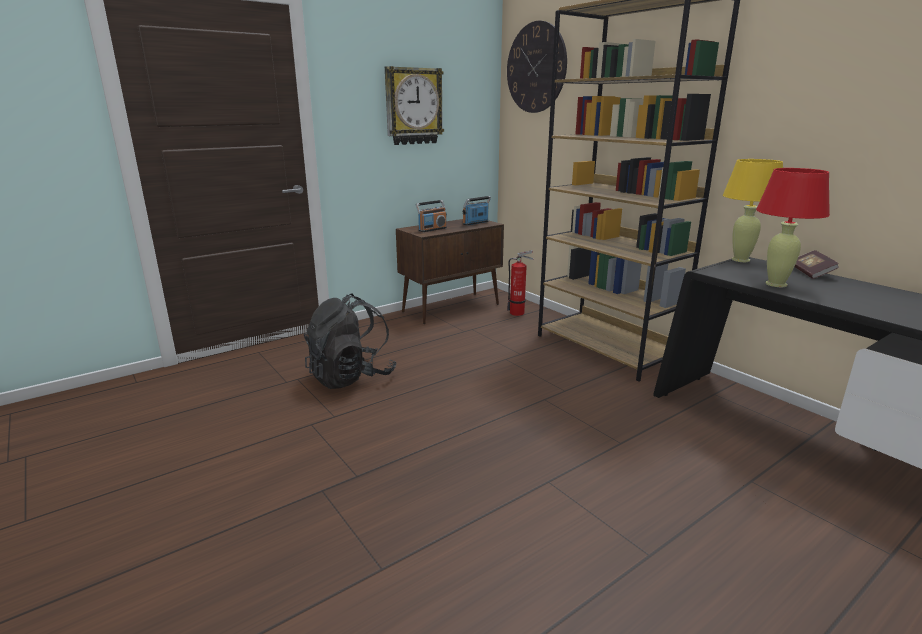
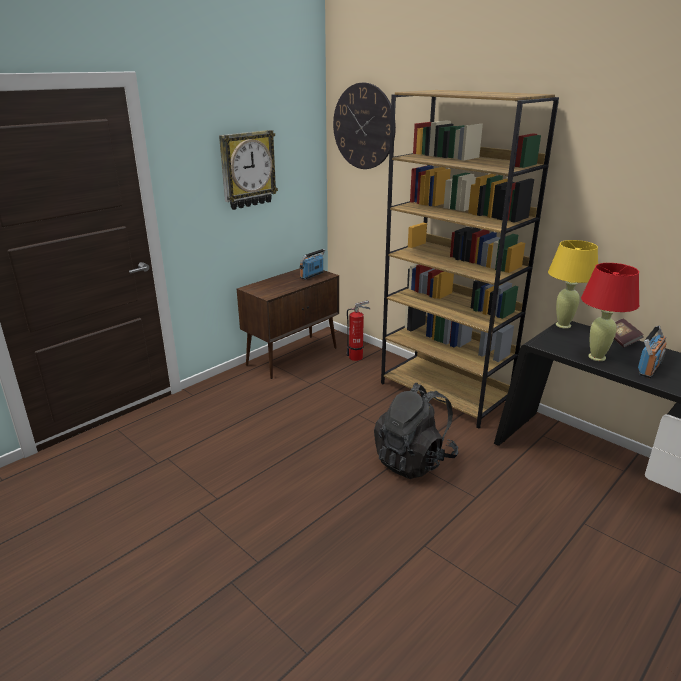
camera: 10 degrees left, 5 degrees up
(351, 377) = (219, 450): black backpack -> black backpack (414, 460)
(432, 229) = (273, 288): radio -> radio (649, 368)

